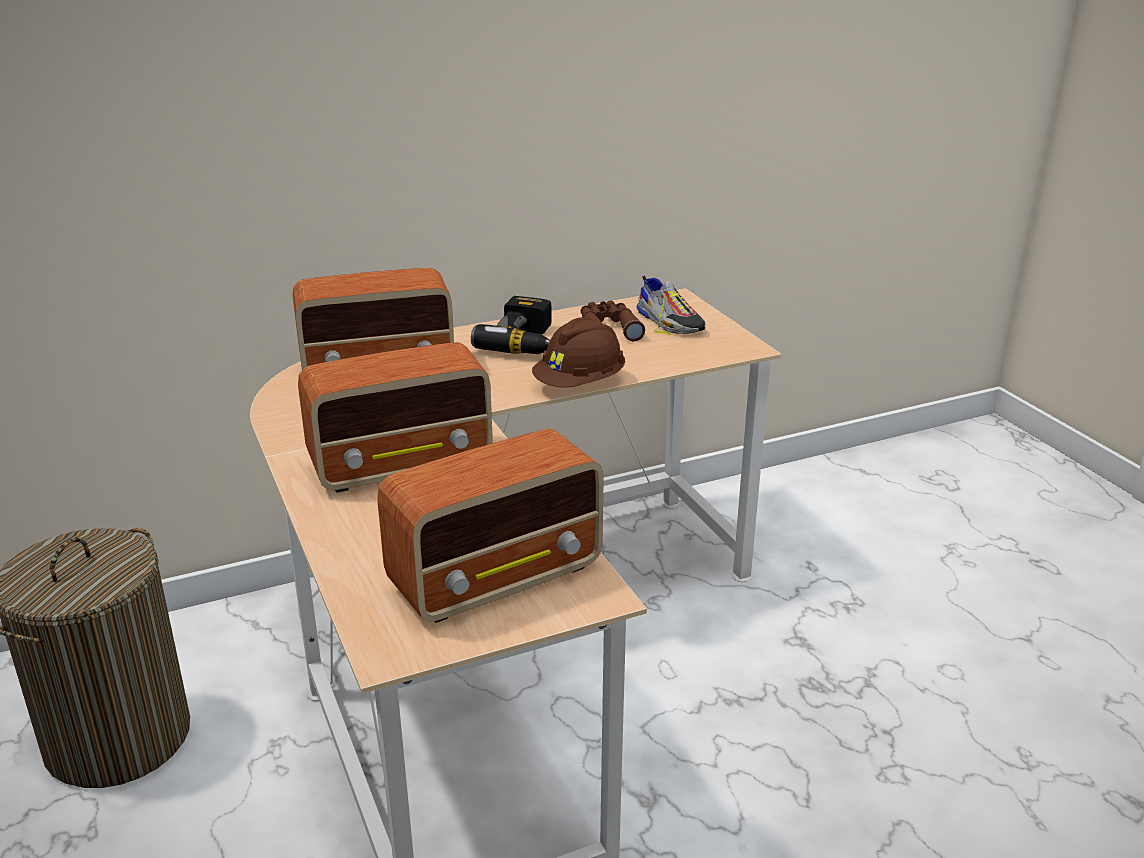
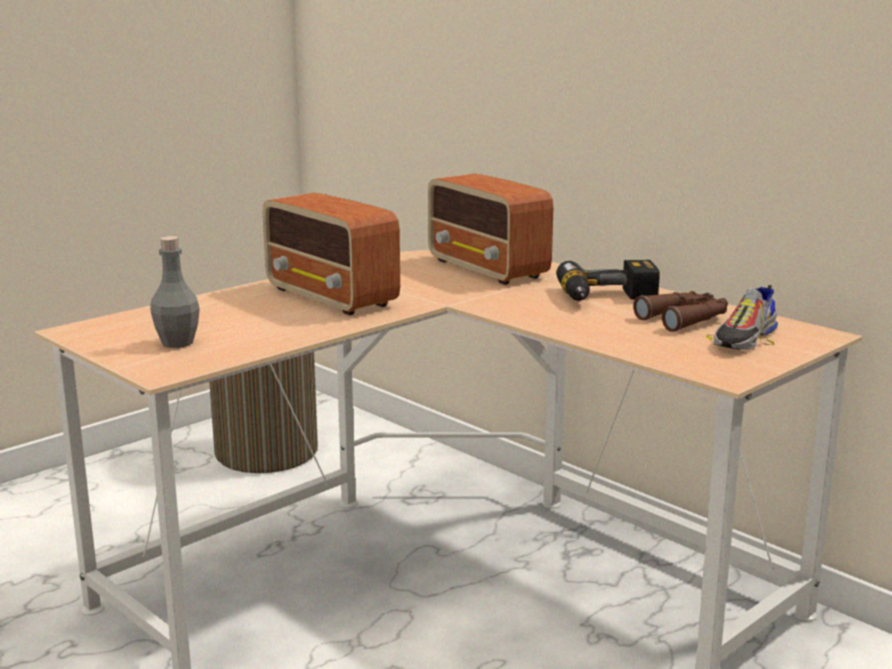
camera: 70 degrees right, 10 degrees down
(498, 578) = (177, 343): radio -> grey bottle
(580, 384) = (538, 325): brown hard hat -> none

